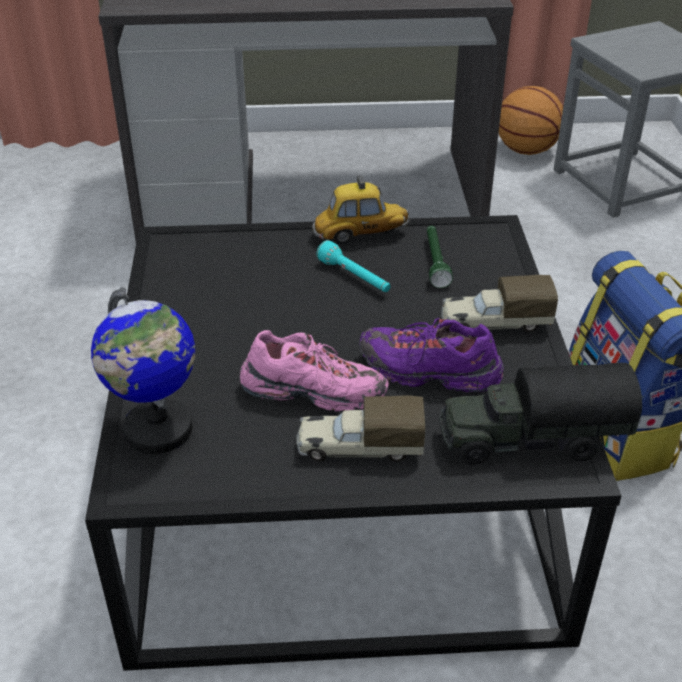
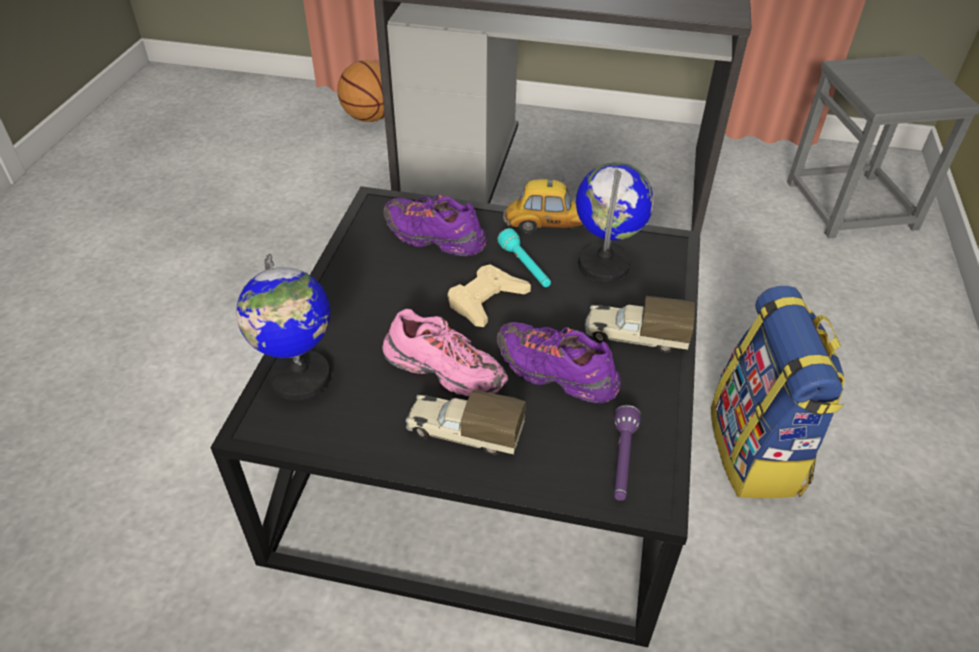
camera: 15 degrees right, 5 degrees up
(244, 266) = (434, 238): none -> purple shoe
(327, 317) = (486, 300): none -> beige game controller
(435, 262) = (604, 265): green flashlight -> globe
(527, 150) = (768, 159): basketball -> basketball (370, 118)
(530, 440) = (622, 461): toy truck -> purple flashlight

